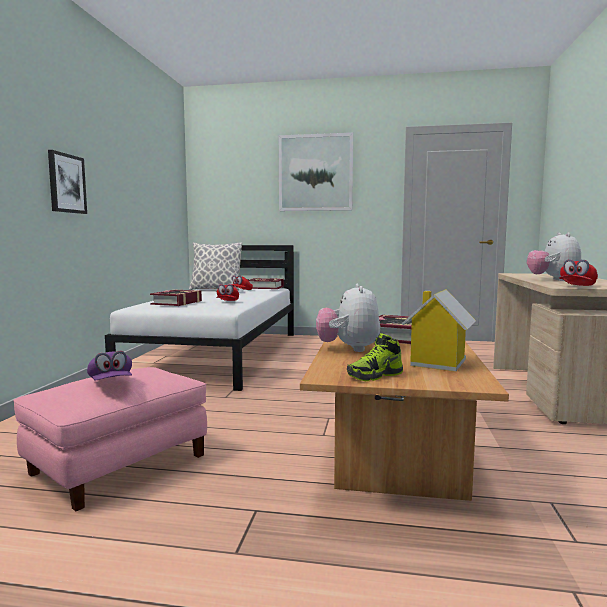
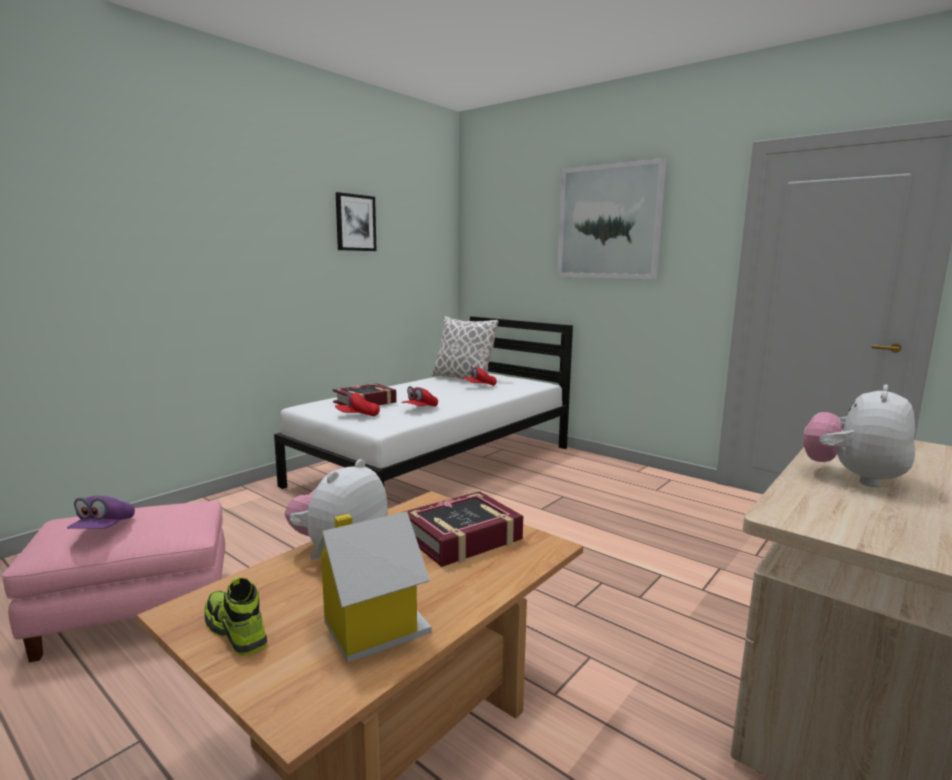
camera: 30 degrees right, 5 degrees up
(66, 183) = (238, 264): picture -> picture (355, 223)
(265, 287) = (522, 382): book -> none
(375, 375) = (235, 631): shoe -> shoe turned 45 degrees clockwise
(577, 286) = (814, 524): red cap -> red cap (357, 416)

